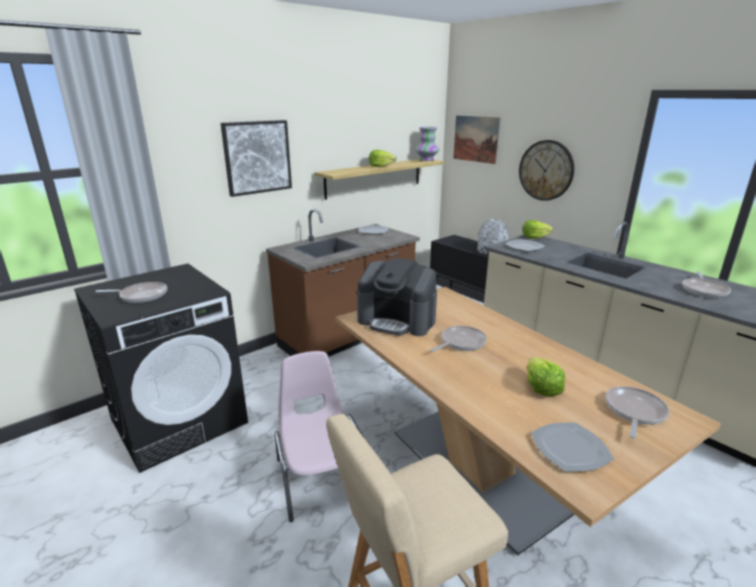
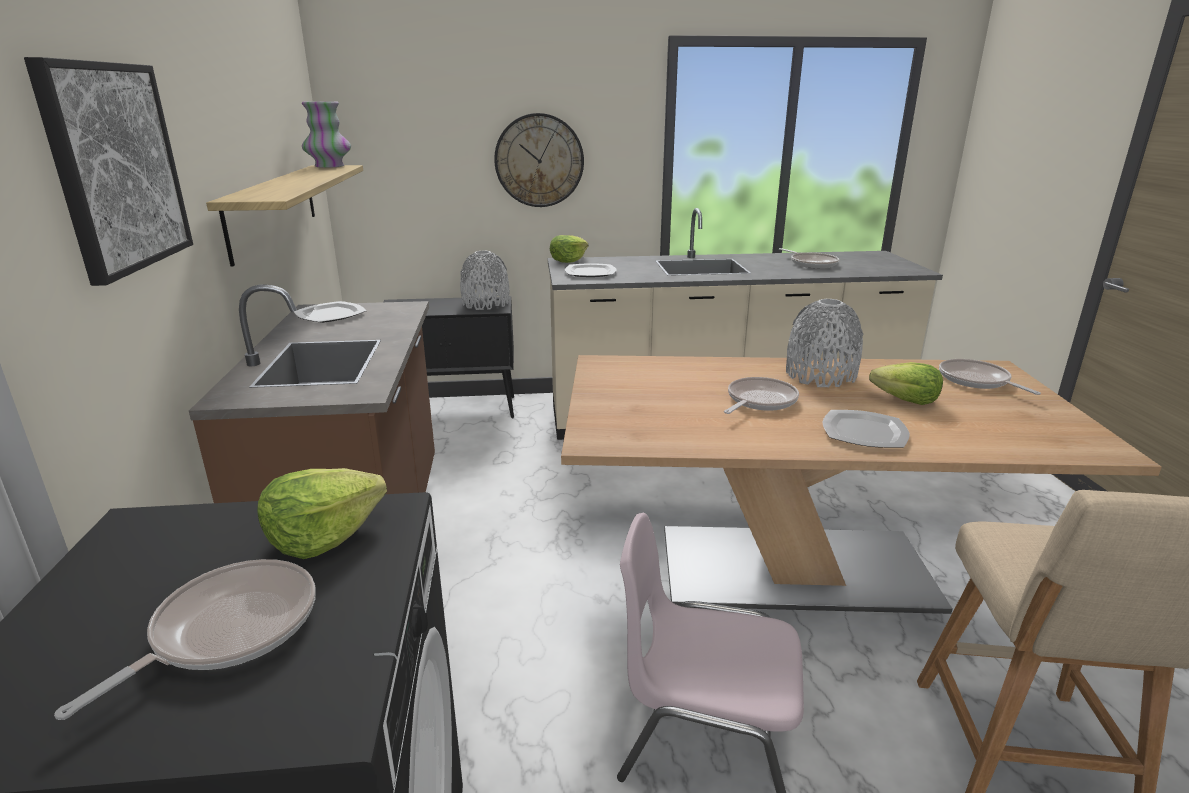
camera: 55 degrees left, 0 degrees up
(381, 166) = (301, 180): lettuce -> lettuce (323, 535)
(397, 320) = (643, 415): coffee machine -> none
(460, 343) = (759, 401): frying pan -> frying pan turned 45 degrees clockwise
(475, 139) = (394, 122): picture -> none
(533, 351) = (820, 375): none -> grey vase
(571, 449) = (1036, 431): plate -> plate (865, 432)

